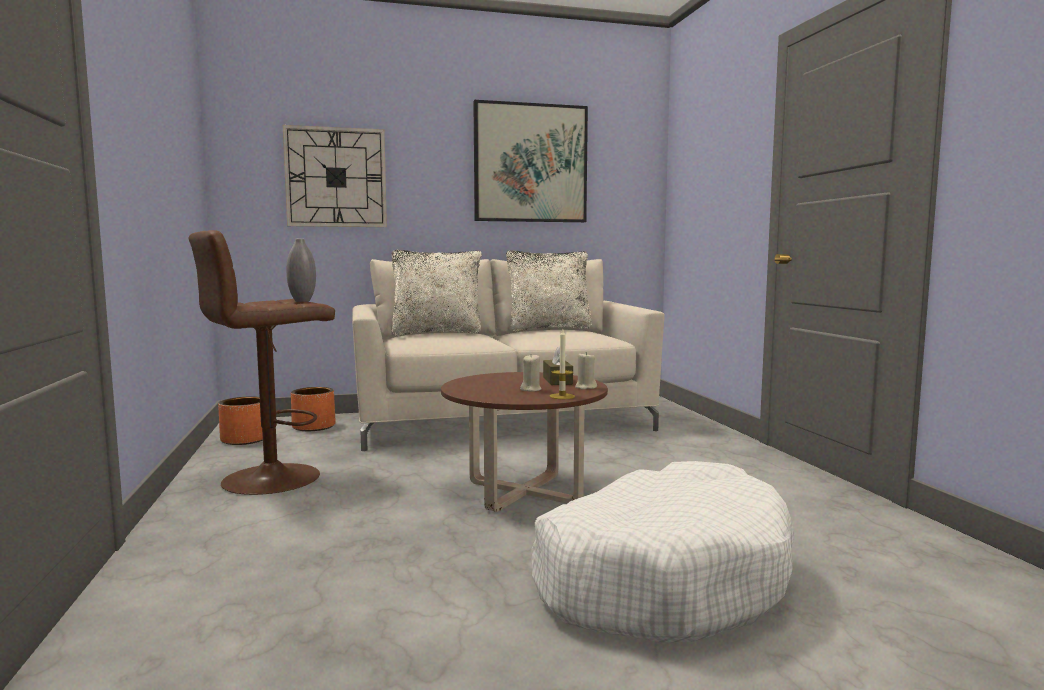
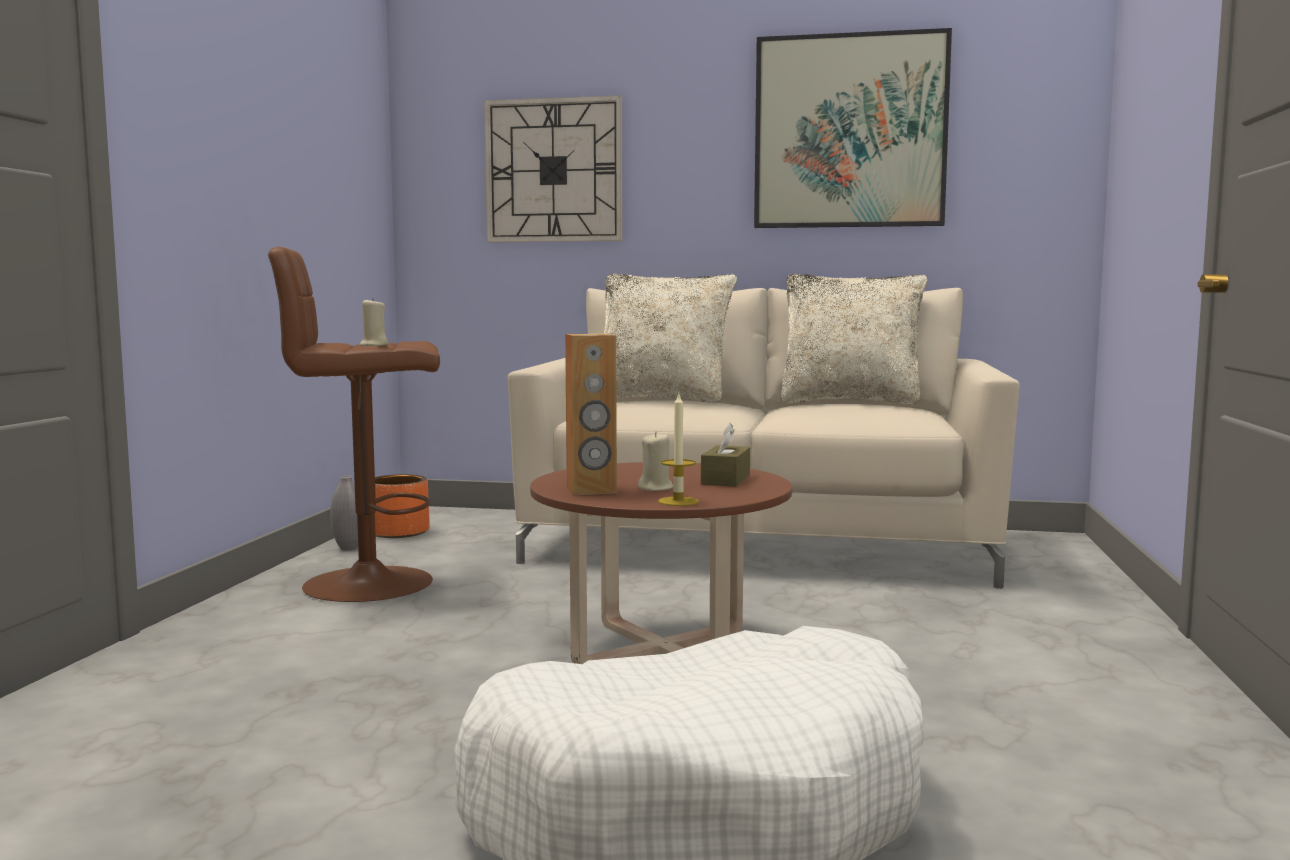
camera: 25 degrees right, 0 degrees up
(302, 301) = (412, 344): grey vase -> grey vase (349, 548)
(314, 426) = (498, 525): orange planter -> none
(496, 394) = (591, 490): none -> brown speaker
(585, 387) = (745, 492): beige candle -> beige candle (374, 345)

